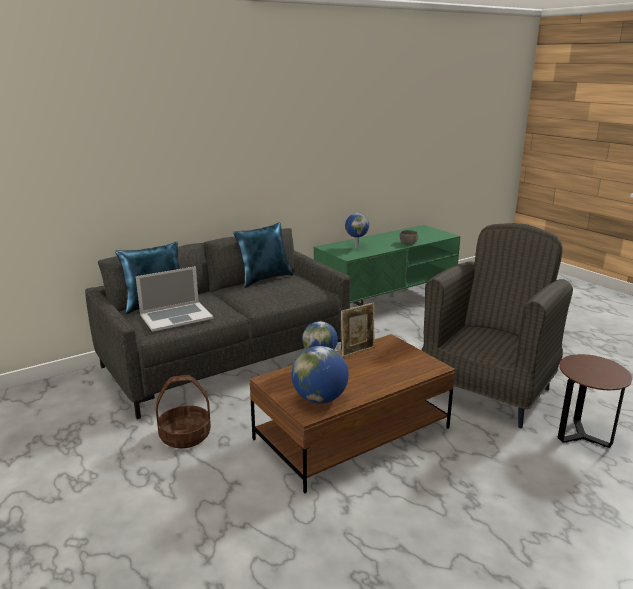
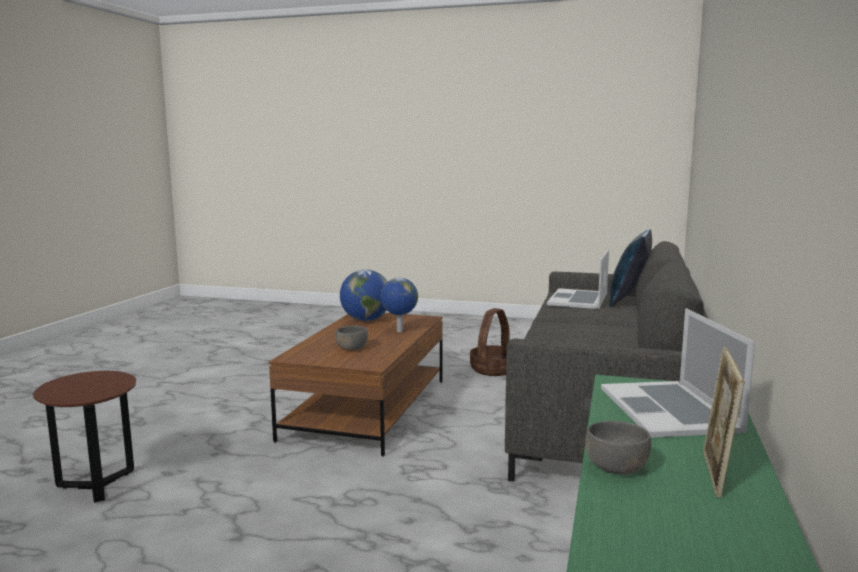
camera: 140 degrees right, 10 degrees down
(264, 279) = (636, 343): blue pillow -> none
(356, 247) = (669, 409): globe -> laptop
(357, 351) = (391, 349): picture frame -> picture frame (716, 474)
(383, 361) = (351, 348): none -> grey bowl
(488, 391) = (244, 501): grey armchair -> none

